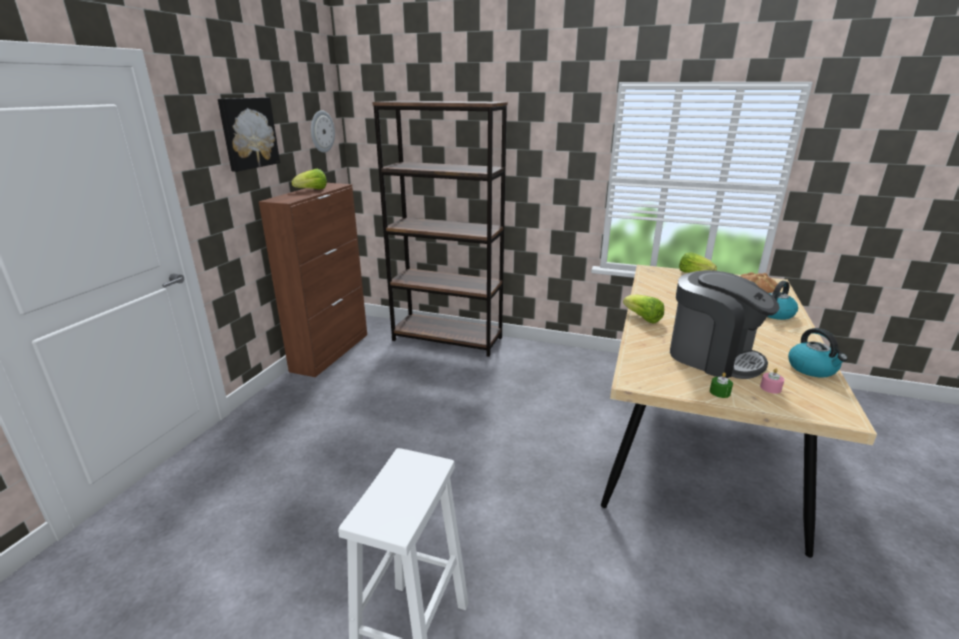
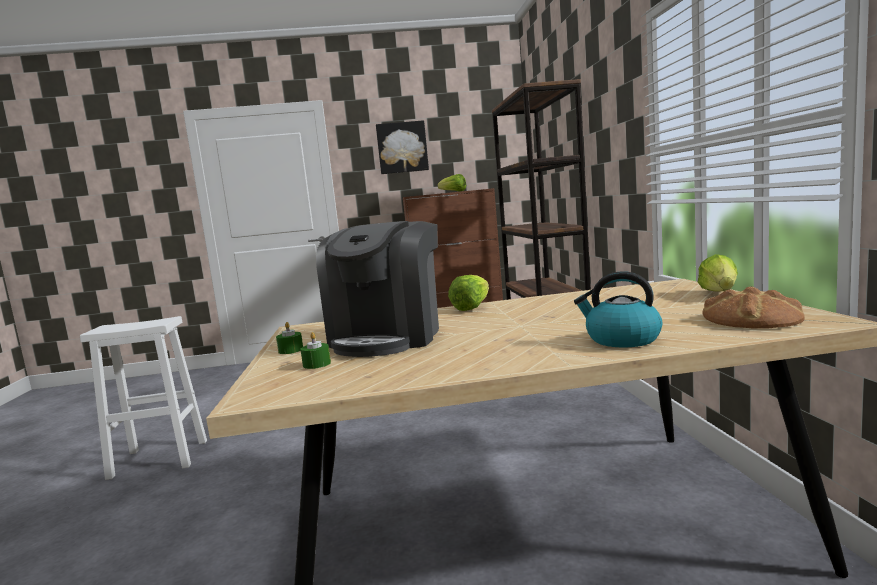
camera: 65 degrees right, 15 degrees down
(321, 131) = (491, 145): wall clock -> none
(770, 388) = (317, 364): pink candle -> green candle
(812, 369) = (403, 375): kettle -> none

